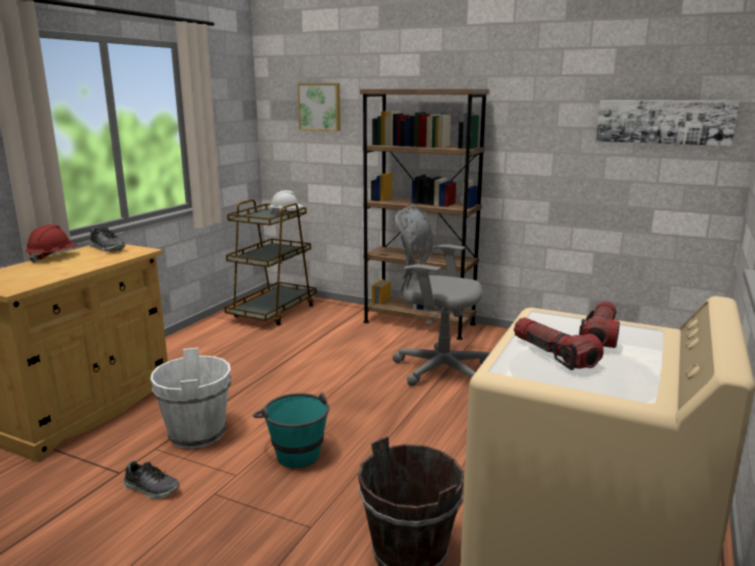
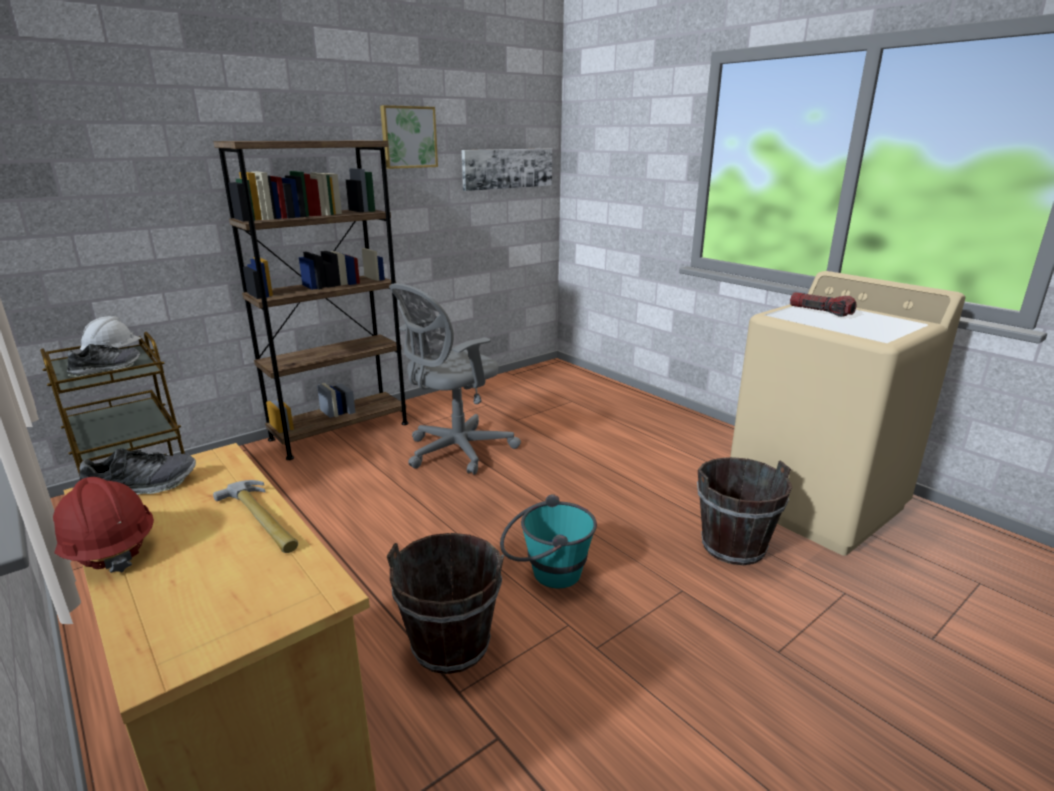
camera: 65 degrees left, 5 degrees up
(77, 269) = (261, 520): none -> hammer
(152, 489) = (557, 704): shoe -> shoe (106, 369)
(197, 434) = (451, 644): white bucket -> brown bucket
(320, 107) = (95, 172): picture -> picture (408, 137)
(553, 355) = (856, 326): flashlight -> none

